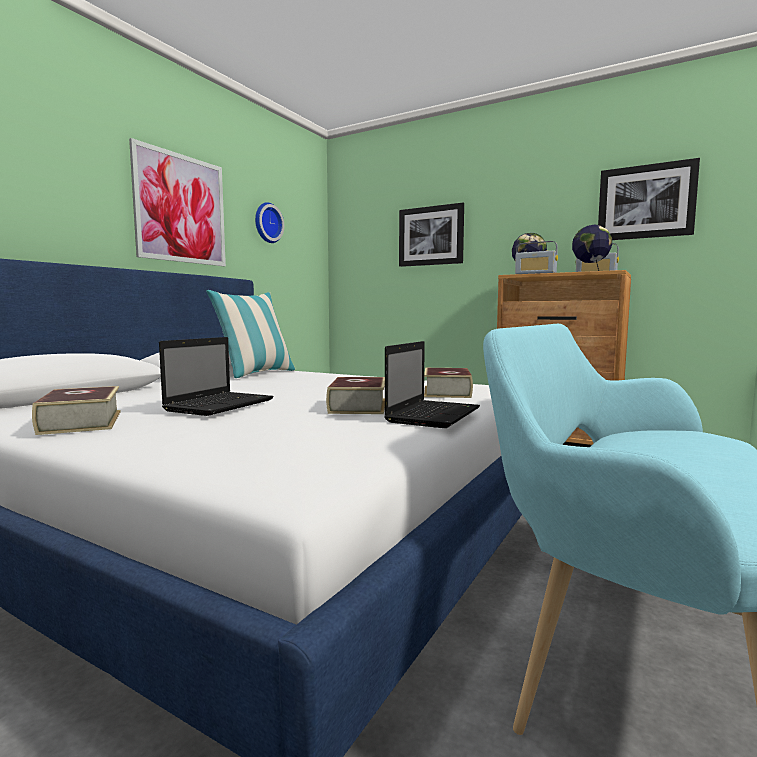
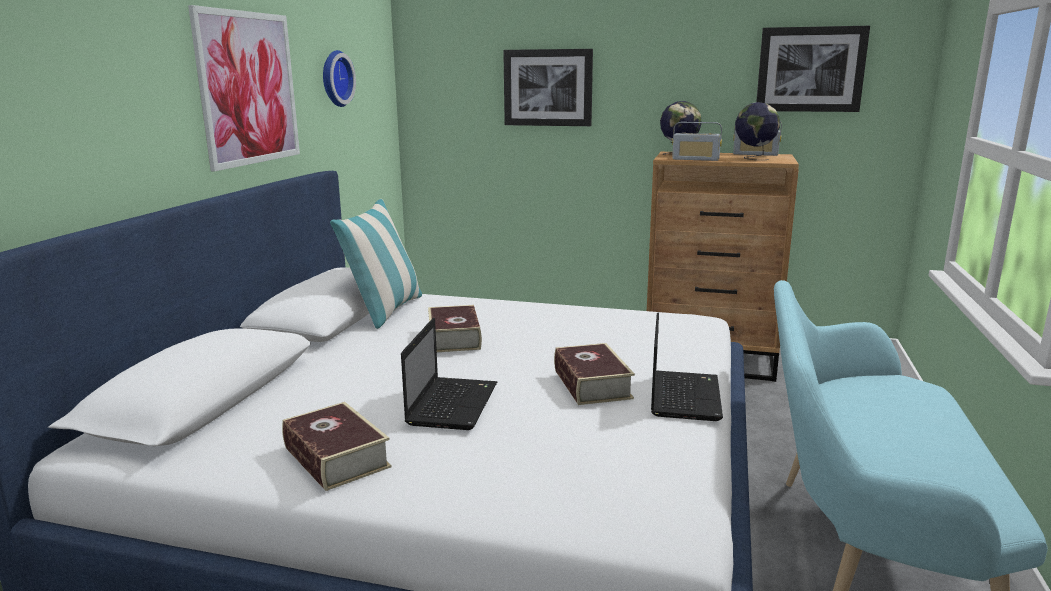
camera: 15 degrees left, 10 degrees up
(447, 392) = (652, 340): book -> book (454, 338)

